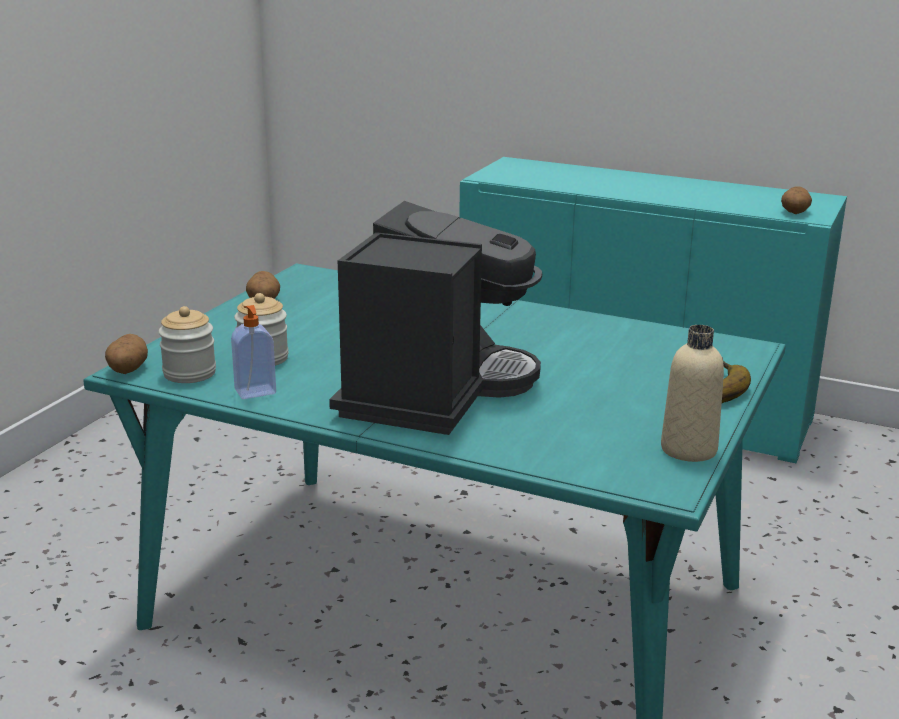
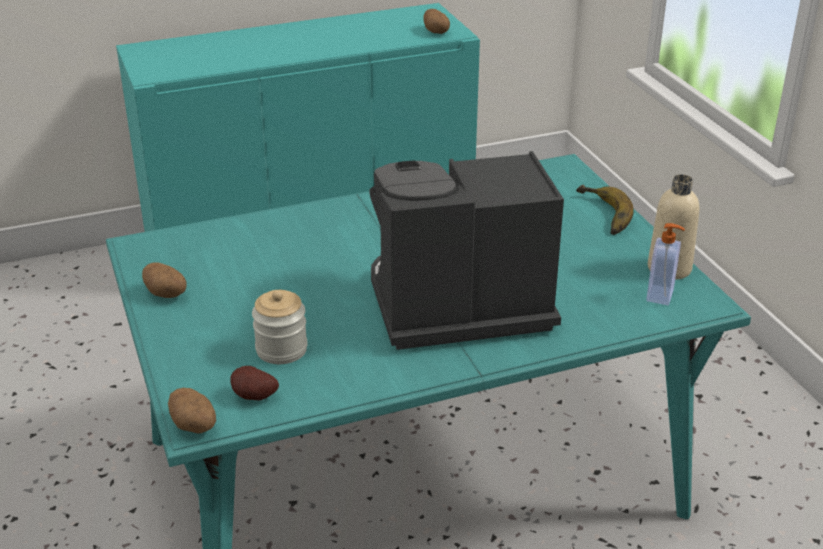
camera: 45 degrees left, 10 degrees up
(189, 373) = (253, 397): jar -> potato
(255, 392) = (340, 383): soap dispenser -> soap dispenser (661, 295)
(433, 390) = (455, 308): coffee machine -> coffee machine turned 75 degrees counterclockwise

